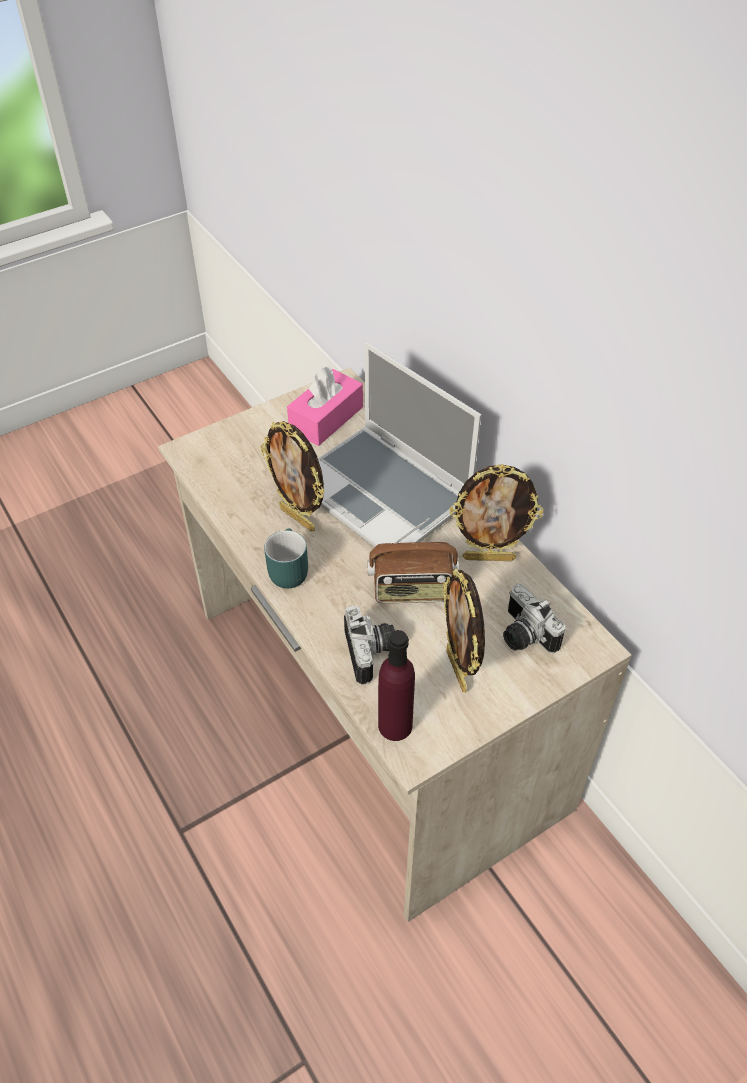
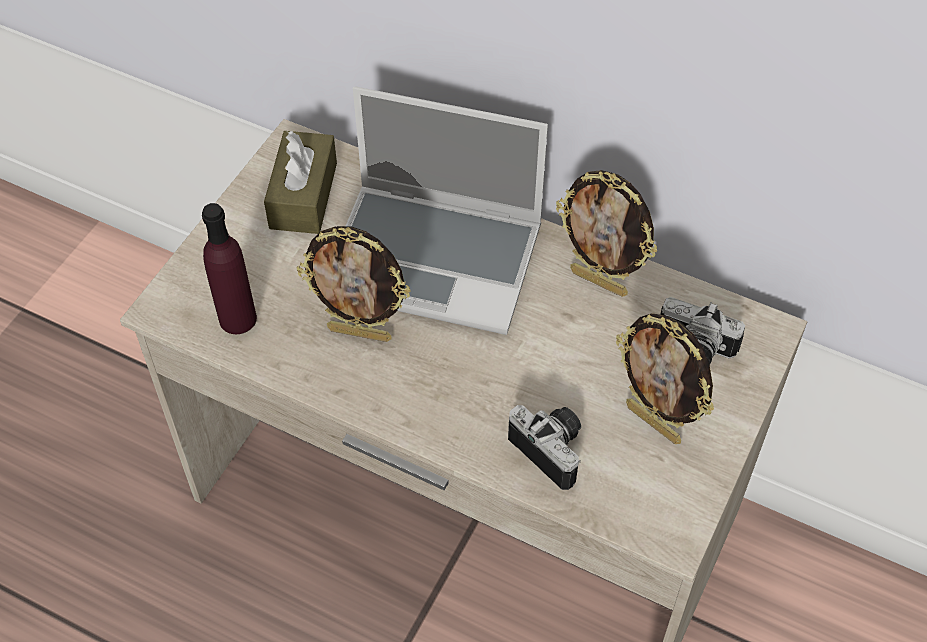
camera: 30 degrees left, 5 degrees up
(286, 569) = (391, 400): turquoise mug -> none
(326, 418) = (303, 195): pink tissue box -> brown tissue box
(395, 725) = (633, 516): purple bottle -> purple bottle (237, 319)
(412, 590) = (546, 357): radio -> none
(489, 557) = (599, 282): picture frame -> picture frame turned 60 degrees clockwise

